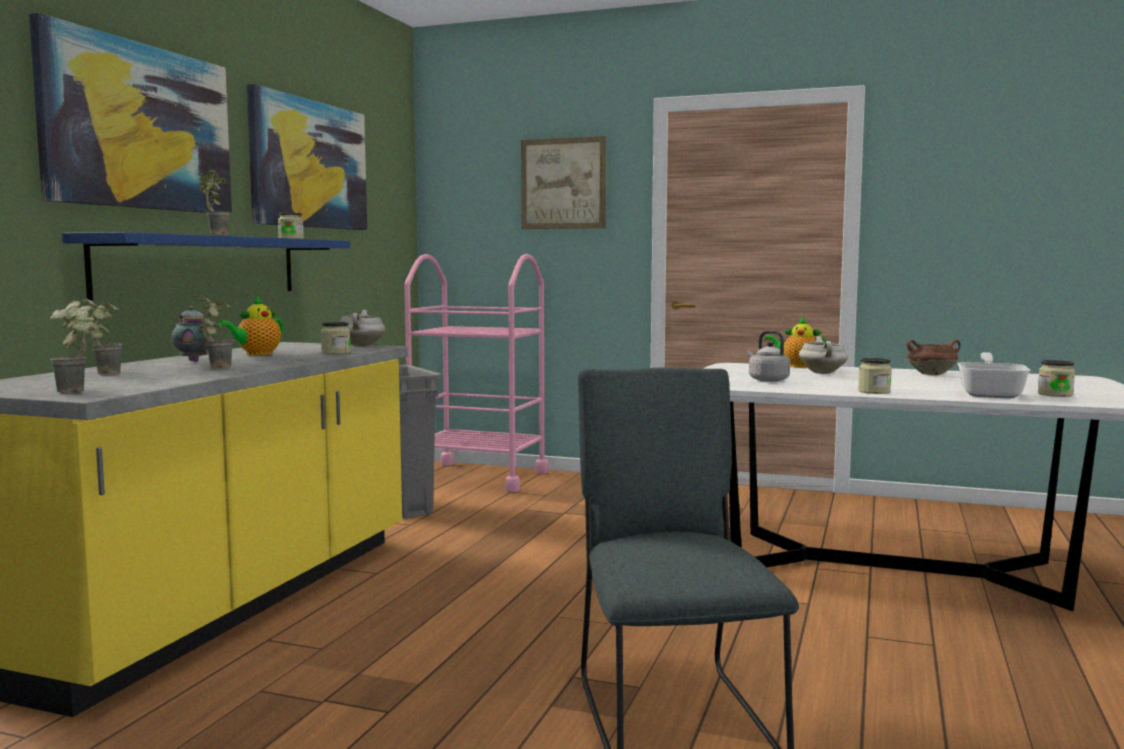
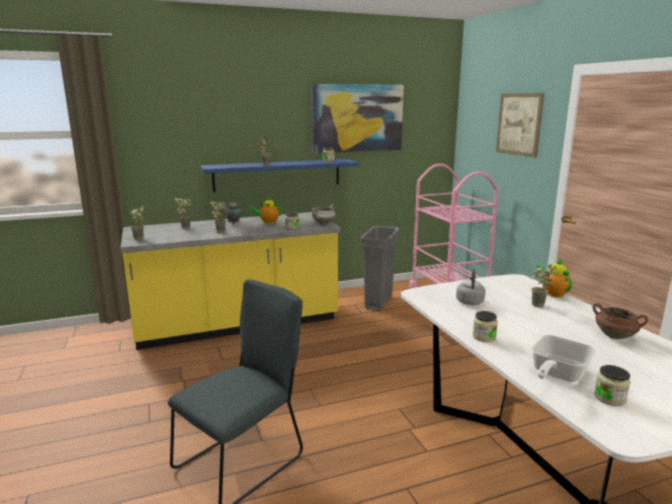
camera: 50 degrees right, 10 degrees up
(139, 127) = (242, 116): picture -> none
(823, 373) = (537, 306): white cooking pot -> potted plant
(991, 394) = (556, 374): frying pan -> frying pan turned 150 degrees clockwise

